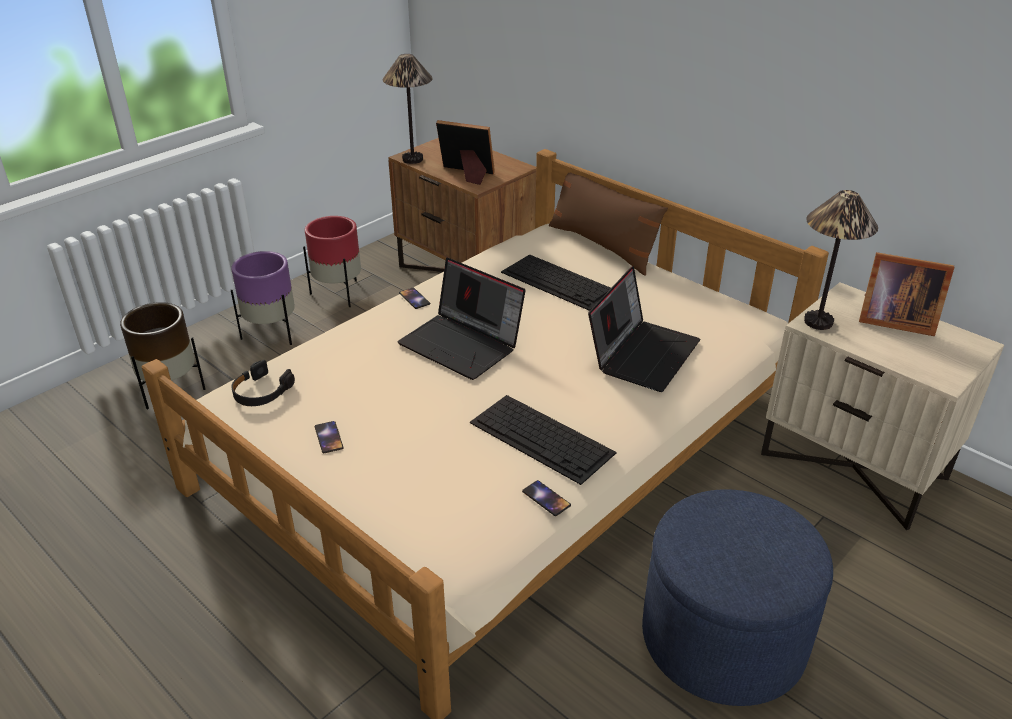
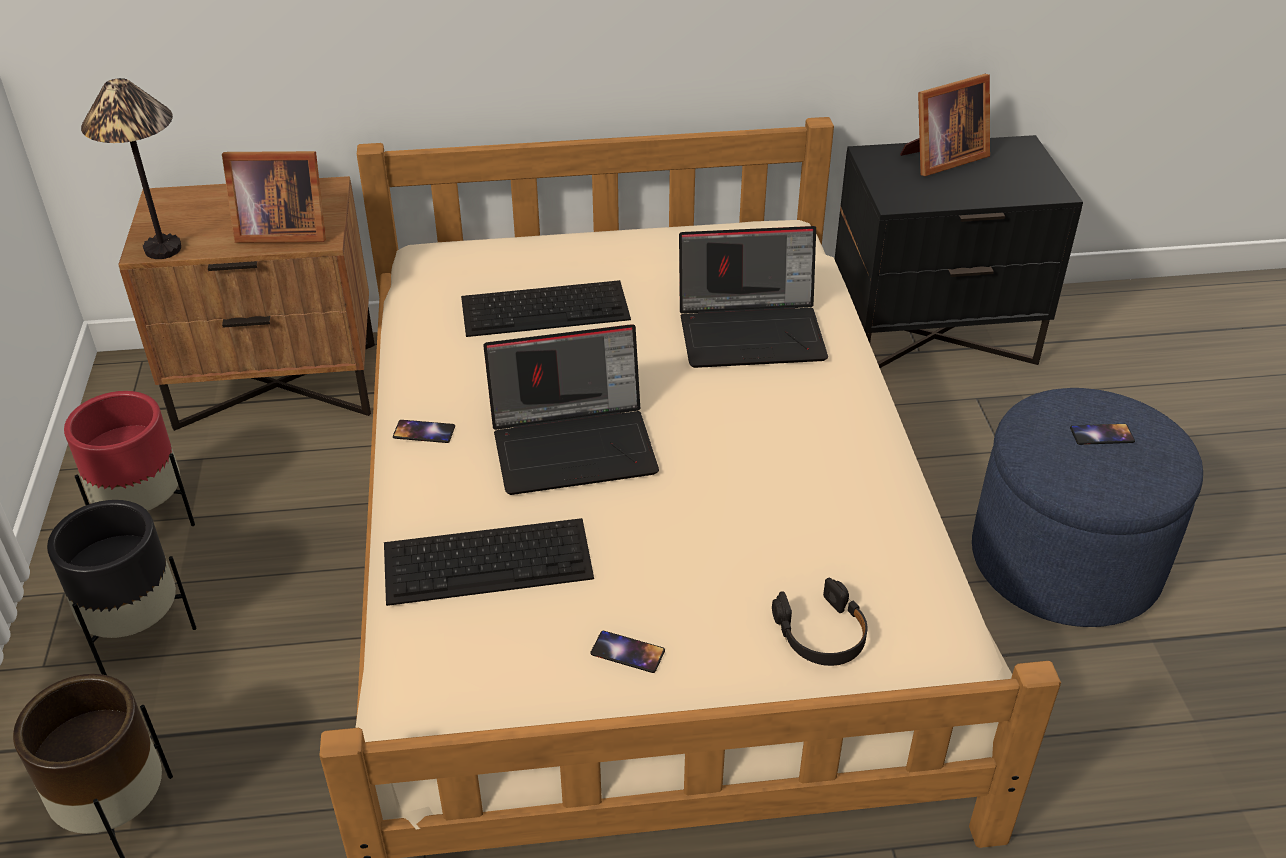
camera: 50 degrees left, 5 degrees up
(261, 392) = (453, 672): black headphones -> black headphones (822, 634)
(272, 333) = (139, 634): purple planter -> black planter
(467, 175) = (280, 231): picture frame -> picture frame turned 150 degrees counterclockwise
(543, 438) = (816, 479): keyboard -> keyboard (489, 560)
(546, 498) = (916, 532): phone -> phone (1101, 435)
(603, 246) = (514, 240): brown pillow -> none
(643, 354) = (753, 331): laptop -> laptop turned 105 degrees clockwise
(817, 322) = (897, 196): table lamp -> none
(855, 465) = (933, 335): beige nightstand -> black nightstand

